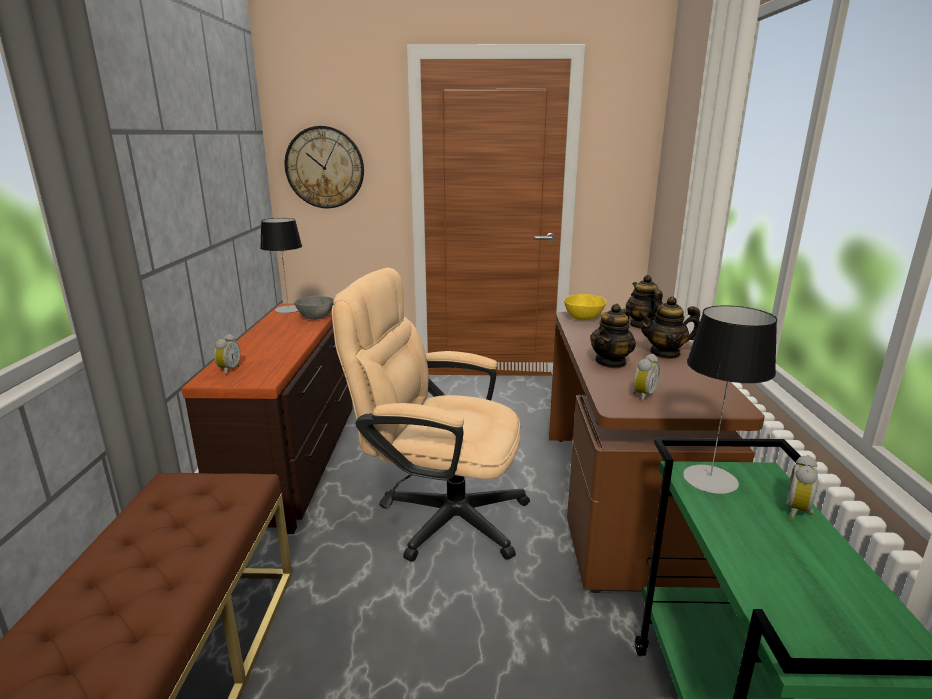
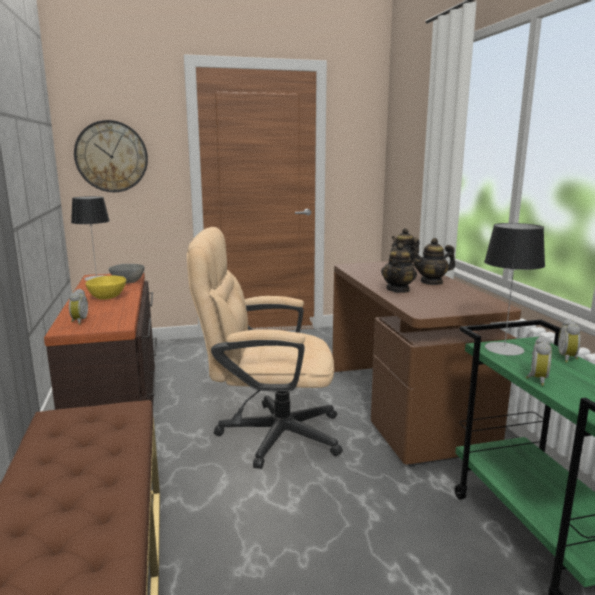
camera: 15 degrees left, 5 degrees down
(584, 318) = (358, 266): yellow bowl -> yellow bowl (108, 297)
(642, 395) = (434, 305): alarm clock -> alarm clock (536, 379)

